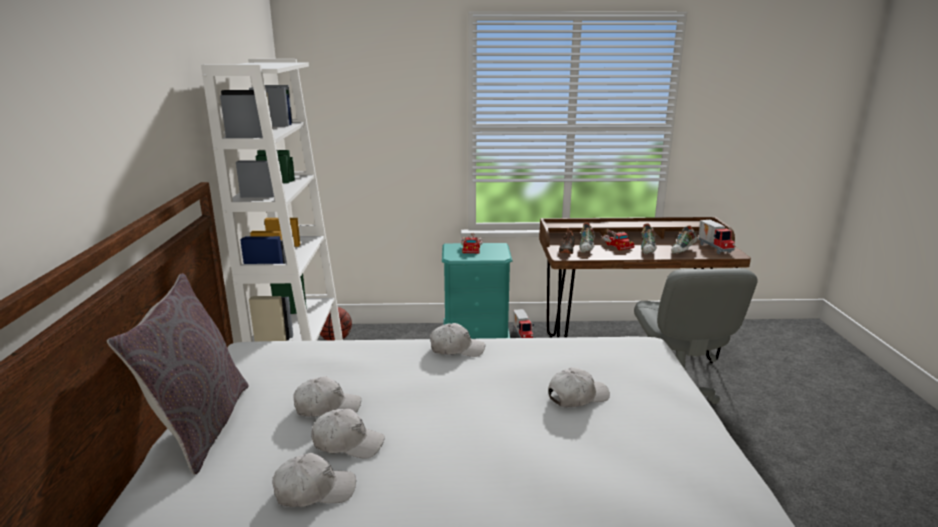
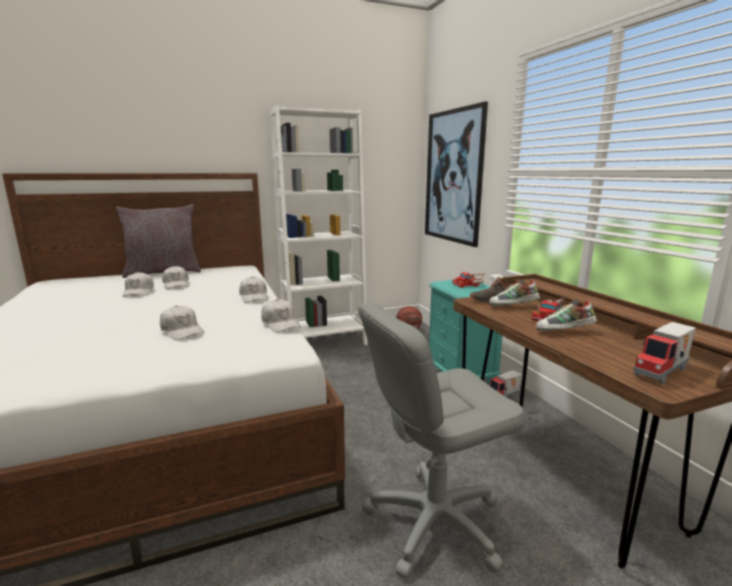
camera: 70 degrees right, 5 degrees down
(314, 490) = (98, 293): white cap -> white cap (280, 324)
(363, 134) = (453, 177): none -> picture
(683, 251) = (598, 351): shoe -> none

